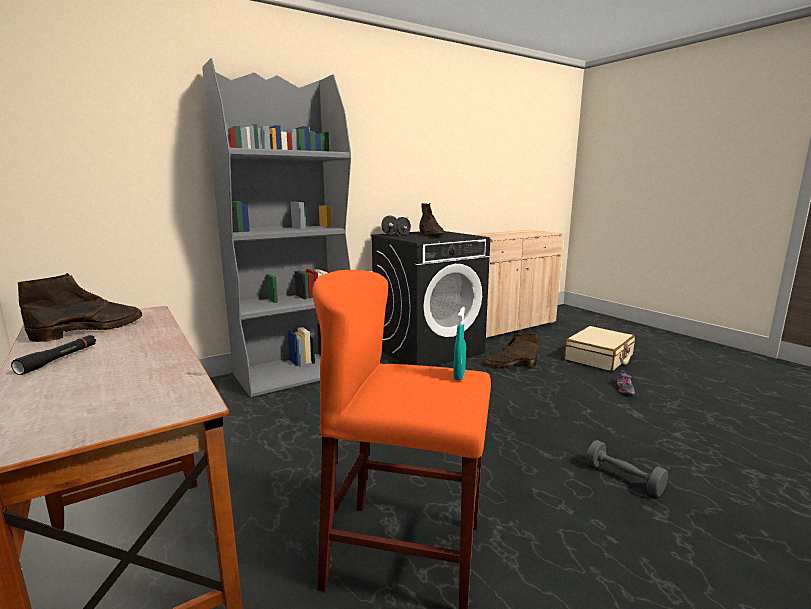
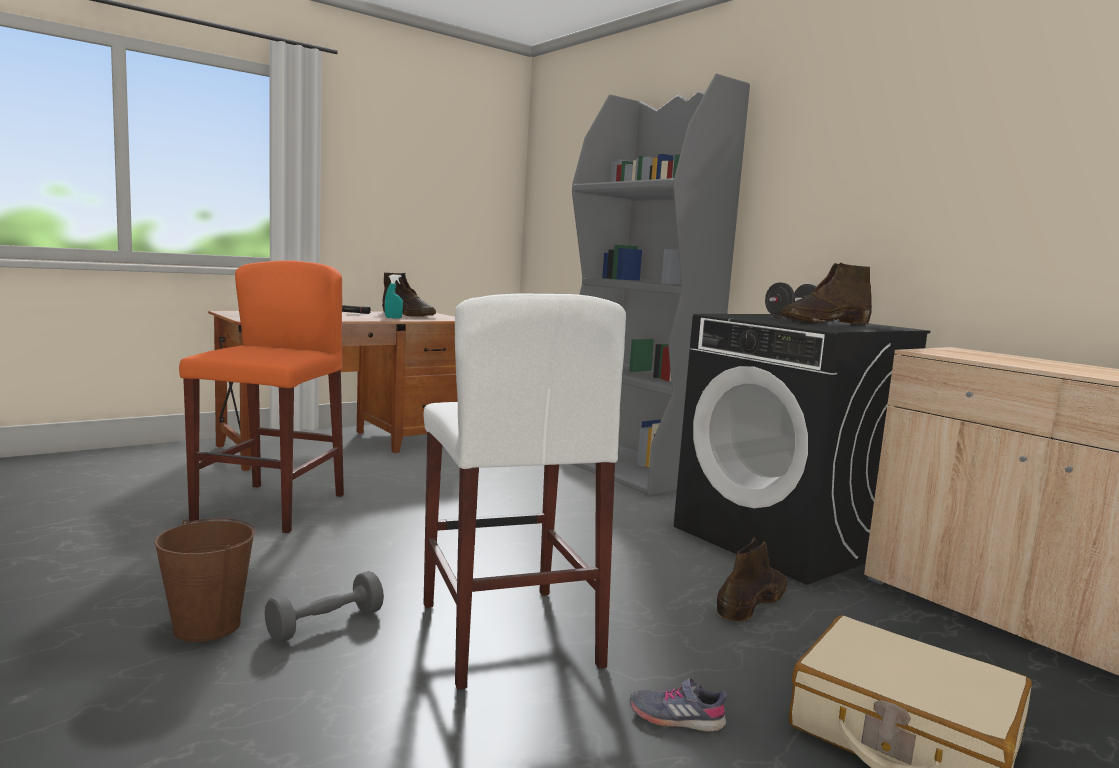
camera: 85 degrees right, 5 degrees down
(459, 376) = (272, 356): turquoise spray bottle -> turquoise spray bottle (393, 318)
(509, 365) = (752, 601): brown boot -> brown boot turned 45 degrees clockwise
(586, 420) = (508, 633): none -> white stool
(669, 531) = (206, 626): none -> brown bucket

